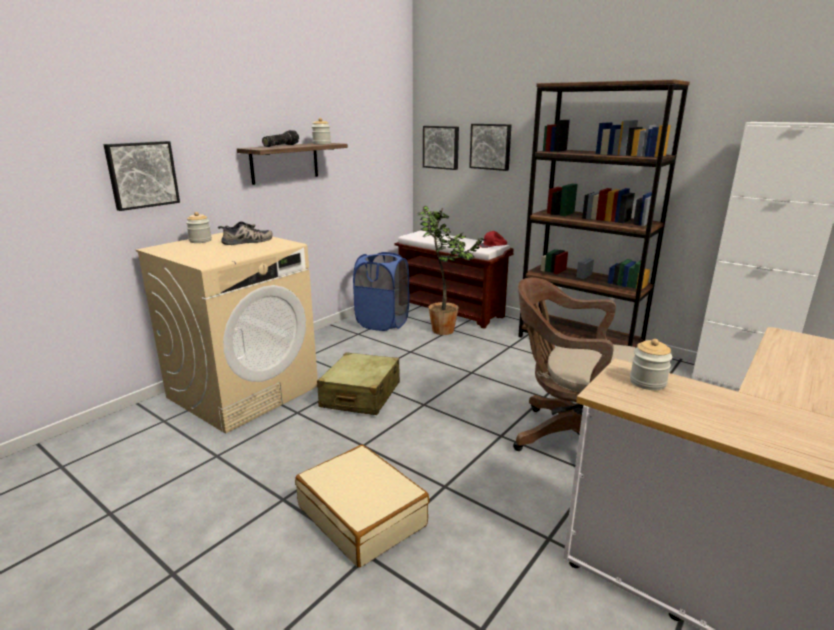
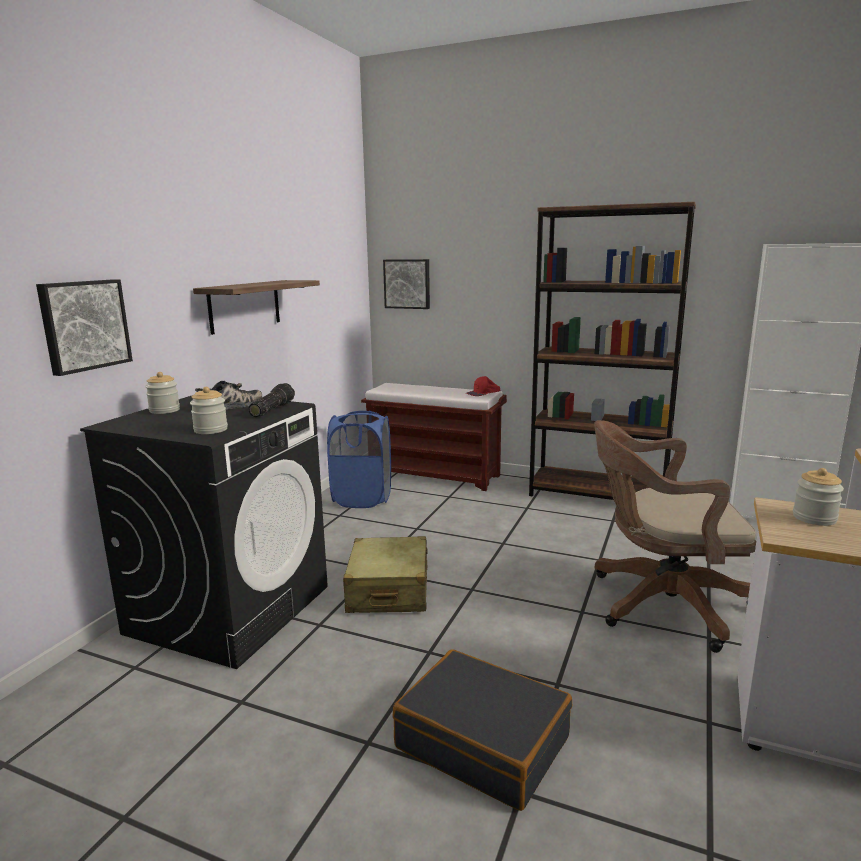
camera: 15 degrees left, 5 degrees down
(244, 391) = (230, 609): beige washing machine -> black washing machine
(280, 145) = (244, 284): flashlight -> flashlight (271, 409)
(321, 144) = (289, 281): jar -> jar (210, 430)
(362, 516) = (483, 742): beige suitcase -> black suitcase
(446, 331) = (444, 499): potted plant -> none
(491, 146) = (471, 280): picture -> none

